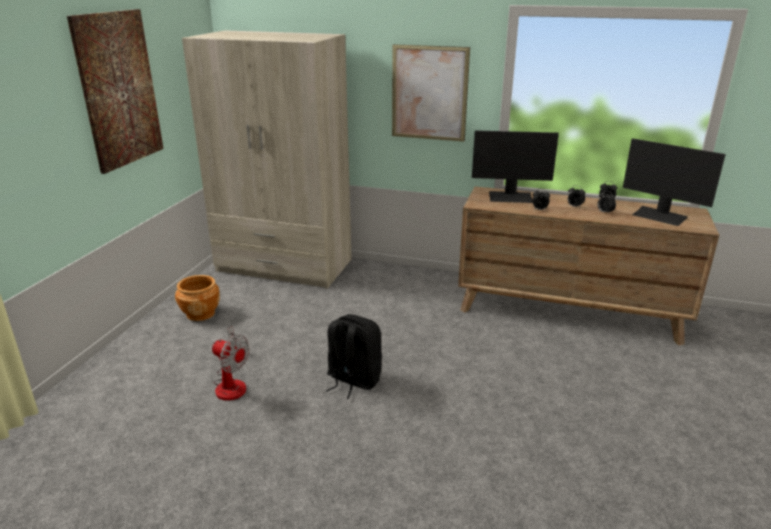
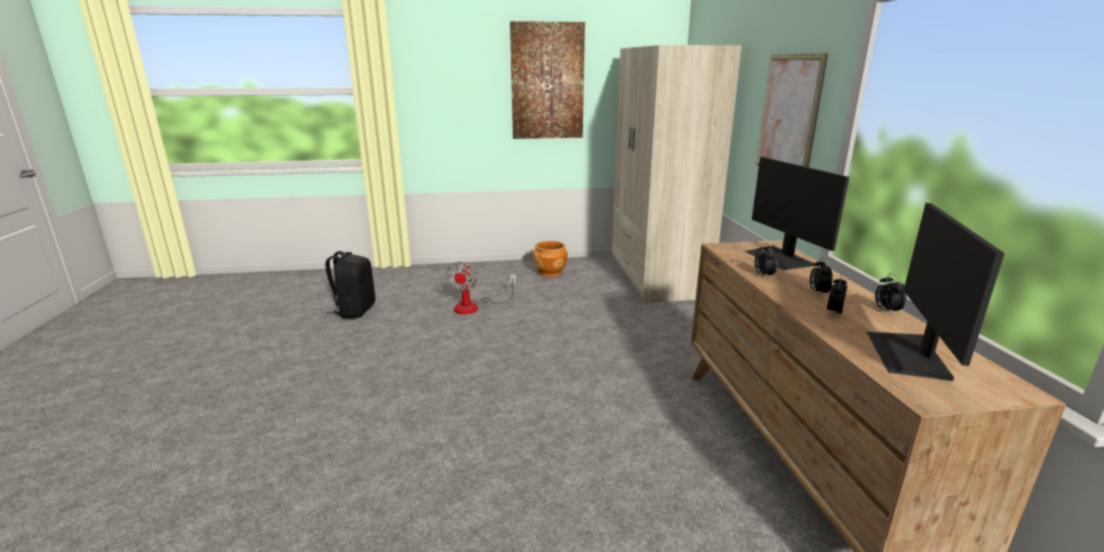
camera: 65 degrees right, 5 degrees down
(353, 380) = (513, 349): black backpack -> black backpack (355, 311)

